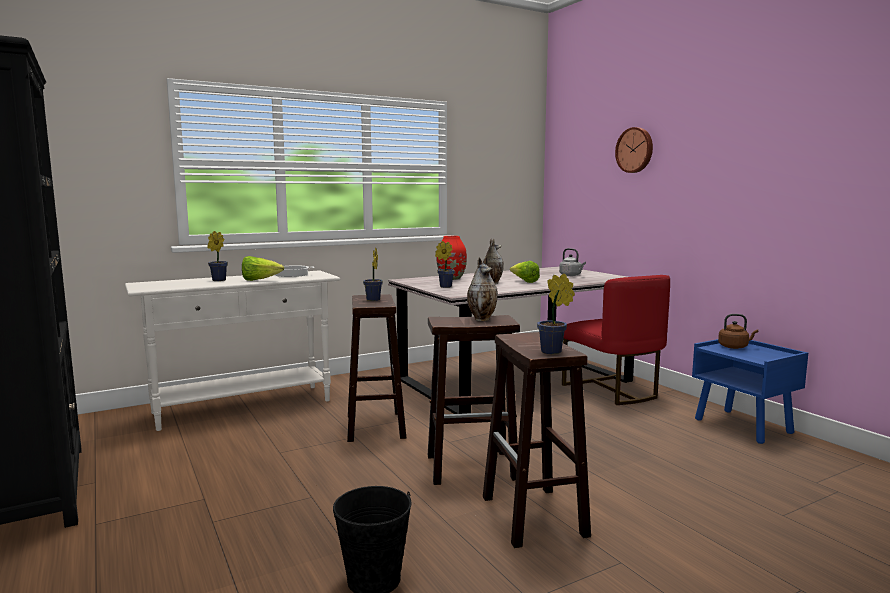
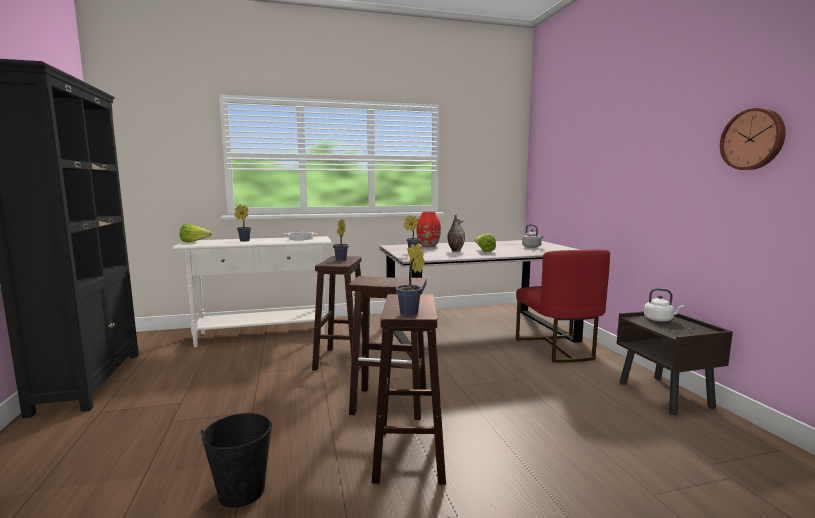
camera: 15 degrees right, 0 degrees up
(259, 280) = (271, 242): lettuce -> lettuce (194, 242)
(482, 319) = (399, 280): vase -> none
(635, 150) = (592, 139): wall clock -> wall clock (753, 139)
(734, 347) = (660, 319): brown kettle -> white kettle
(744, 426) = (665, 395): blue nightstand -> brown nightstand

